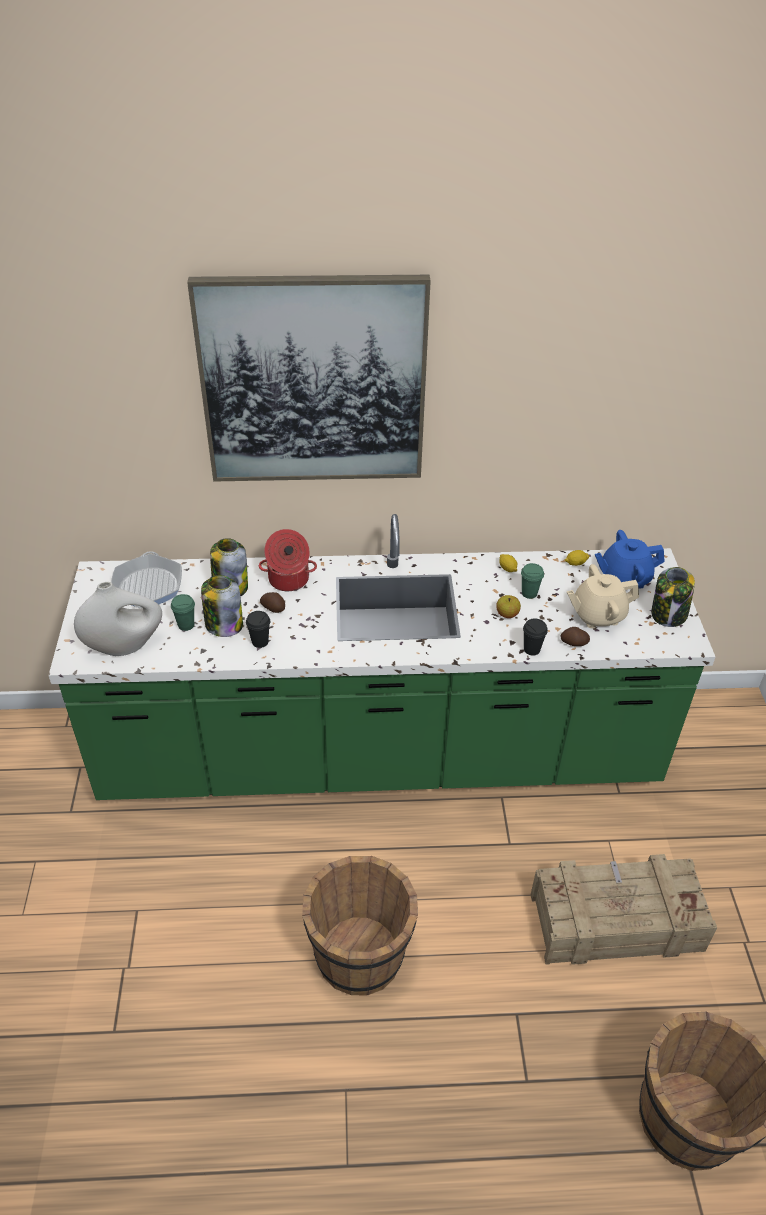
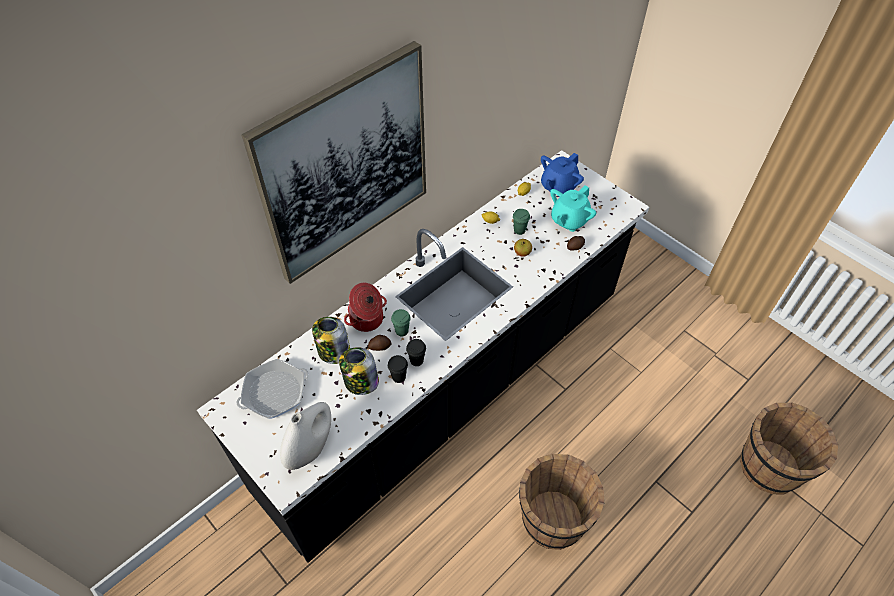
camera: 40 degrees left, 10 degrees up
(148, 587) = (275, 392): frying pan -> frying pan turned 75 degrees counterclockwise
(186, 625) = (336, 401): green cup -> green cup (402, 331)
(380, 756) = (447, 391): green counter -> black counter
(531, 649) = (558, 267): black cup -> black cup (416, 360)
(597, 615) = (569, 220): beige teapot -> turquoise teapot
(614, 921) = (652, 392): crate -> none
(668, 614) = (603, 195): jar -> none

